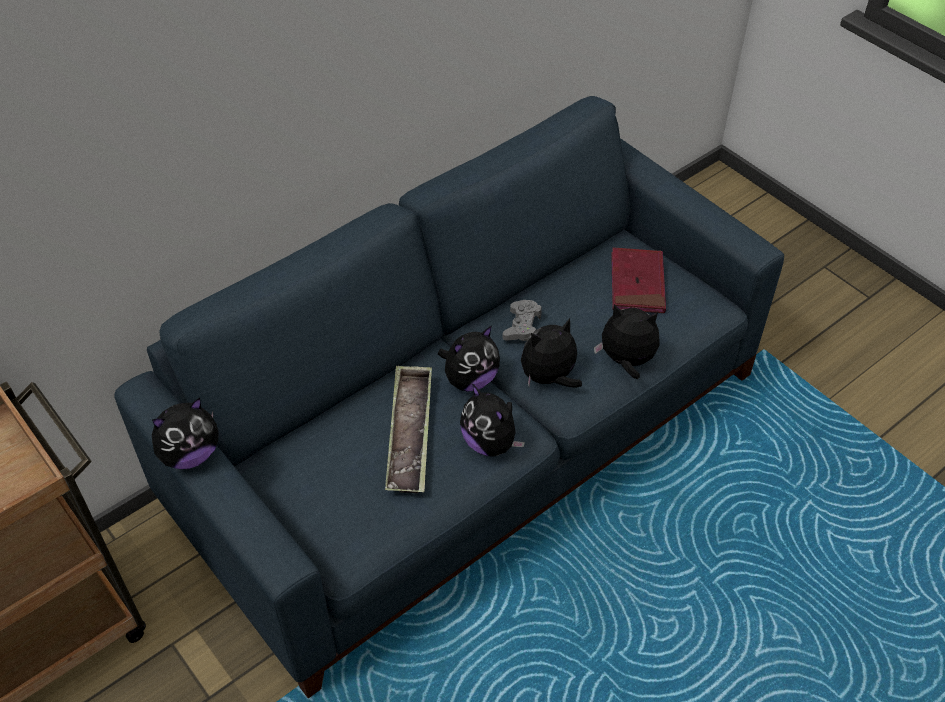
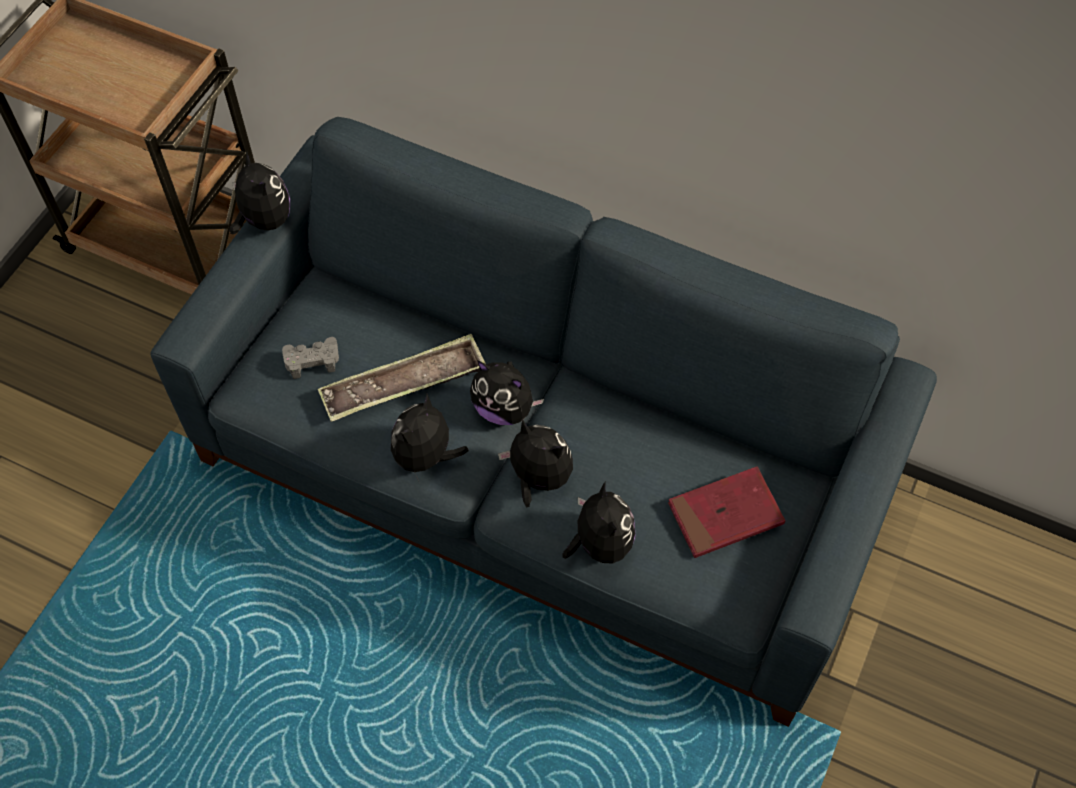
camera: 65 degrees right, 10 degrees up
(190, 454) = (264, 220): plush toy -> plush toy turned 150 degrees counterclockwise
(522, 326) = (598, 426): grey game controller -> grey game controller (312, 360)

